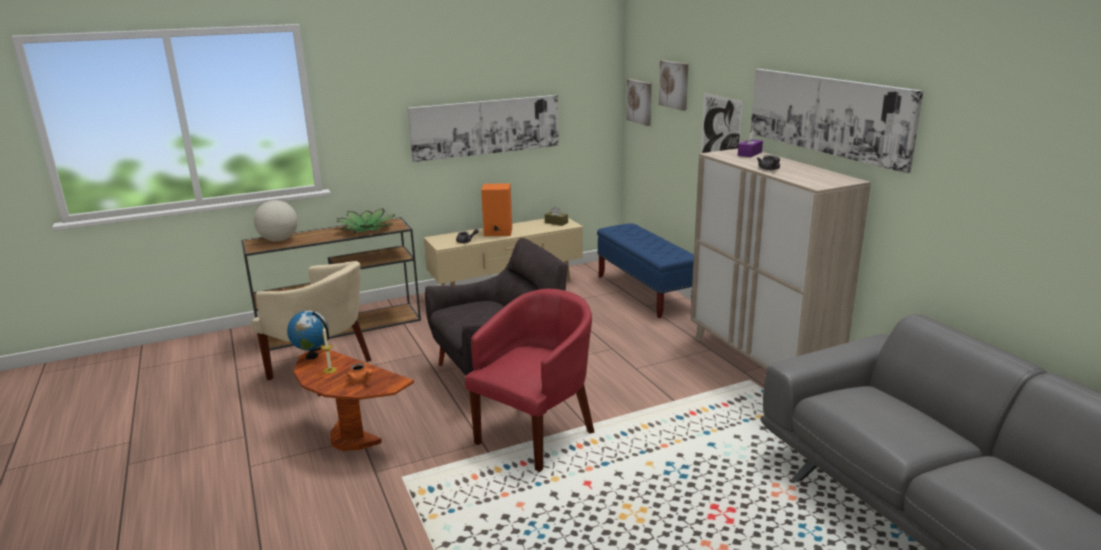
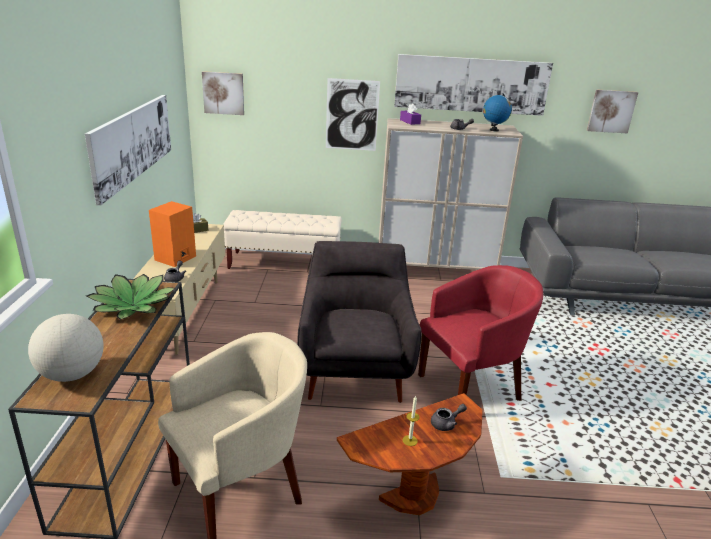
camera: 65 degrees left, 5 degrees up
(312, 356) = (363, 447): globe -> globe (494, 130)
(361, 380) = (446, 424): orange teapot -> grey teapot
(536, 434) = (471, 385): red armchair -> red armchair turned 90 degrees clockwise
(645, 292) = (284, 264): blue bench -> beige bench
(674, 85) = (281, 73): picture -> picture (611, 111)

